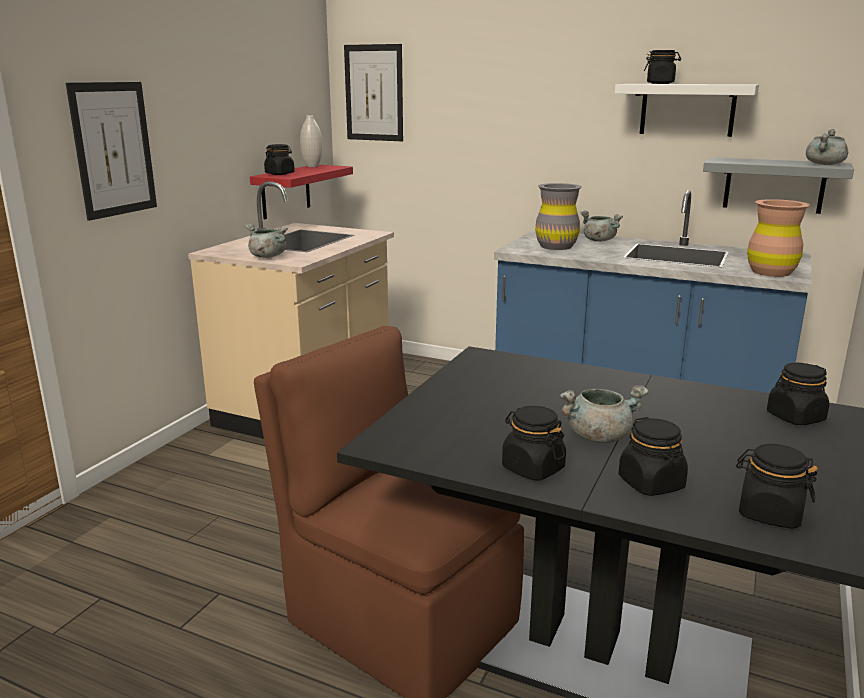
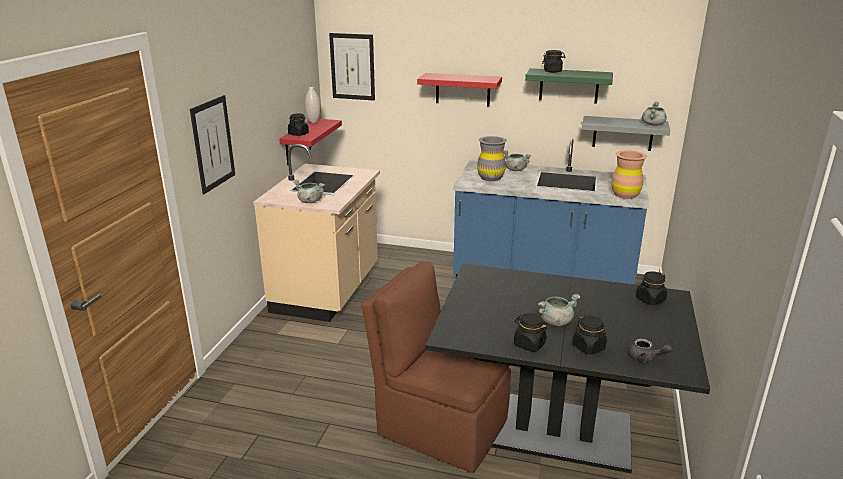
camera: 10 degrees left, 5 degrees up
(526, 121) = (463, 89): none -> red shelf
(687, 109) = (569, 86): white shelf -> green shelf
(769, 513) = (645, 358): black jar -> grey teapot

